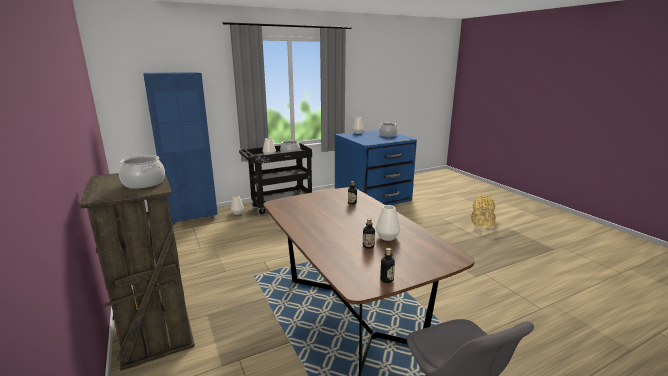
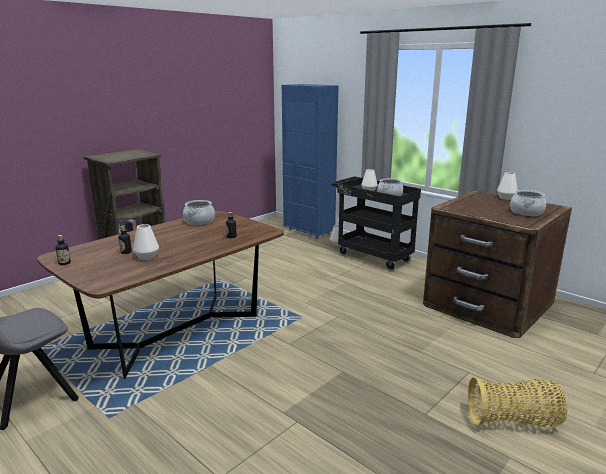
camera: 70 degrees right, 0 degrees up
(144, 183) = (122, 157): cooking pot -> cooking pot (199, 221)
(374, 196) = (487, 304): blue dresser -> brown dresser

